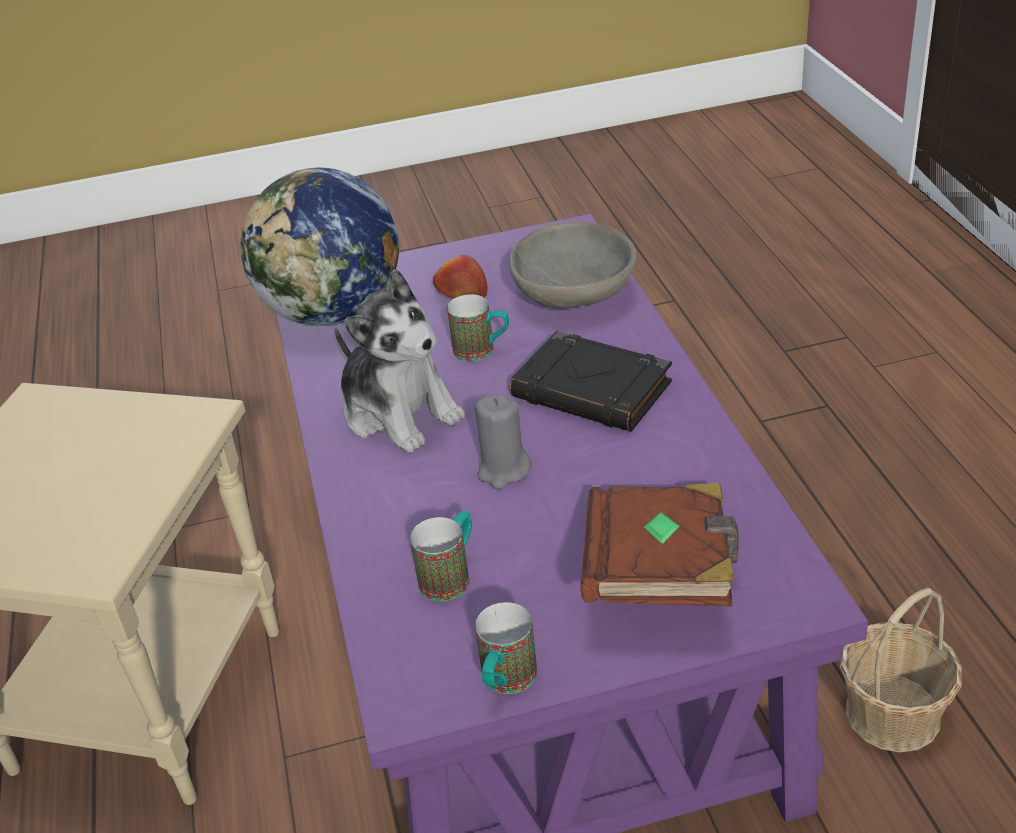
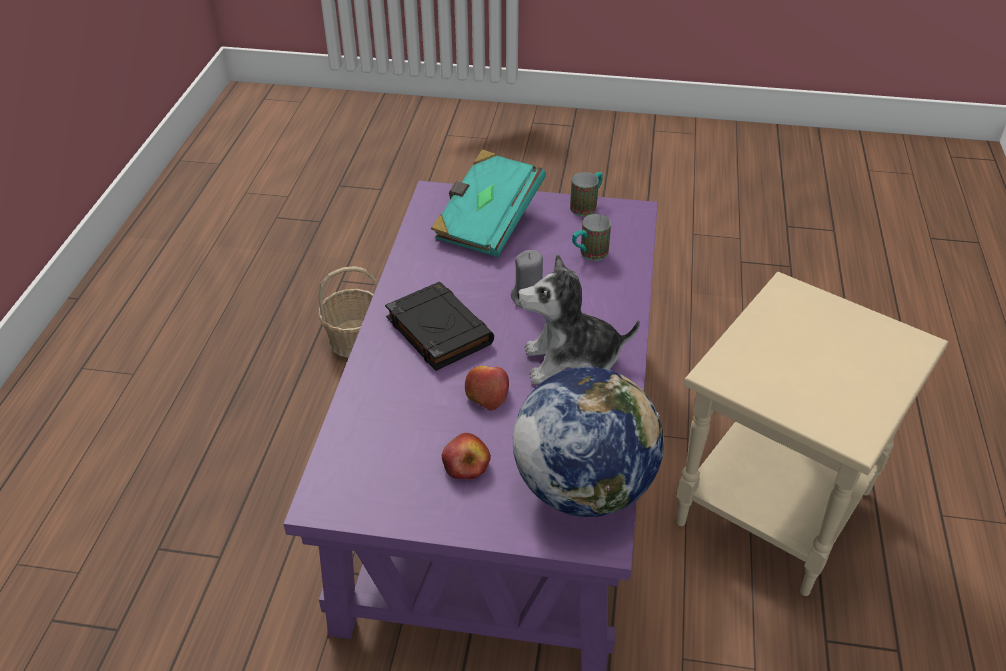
camera: 160 degrees left, 5 degrees up
(400, 412) = (571, 362): plush toy -> plush toy turned 75 degrees counterclockwise
(482, 350) = (486, 393): mug -> apple
(572, 296) = (385, 419): grey bowl -> none
(661, 574) = (487, 222): brown book -> turquoise book

